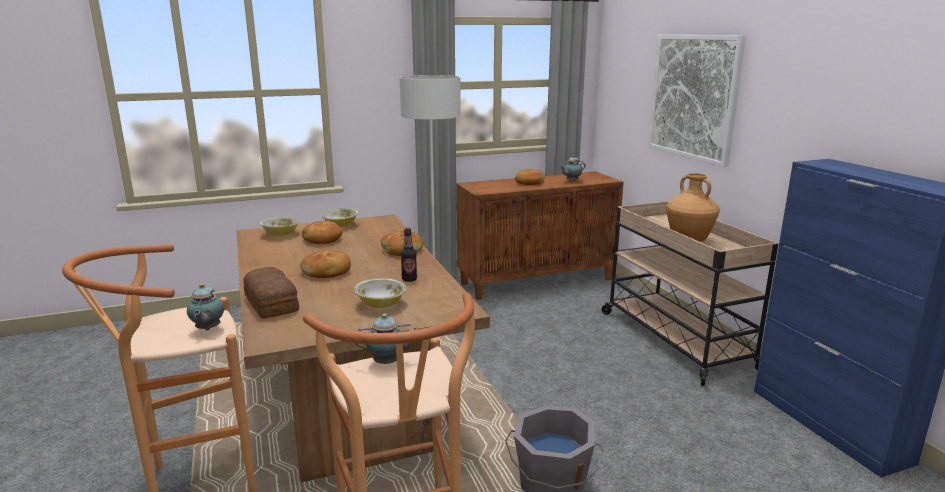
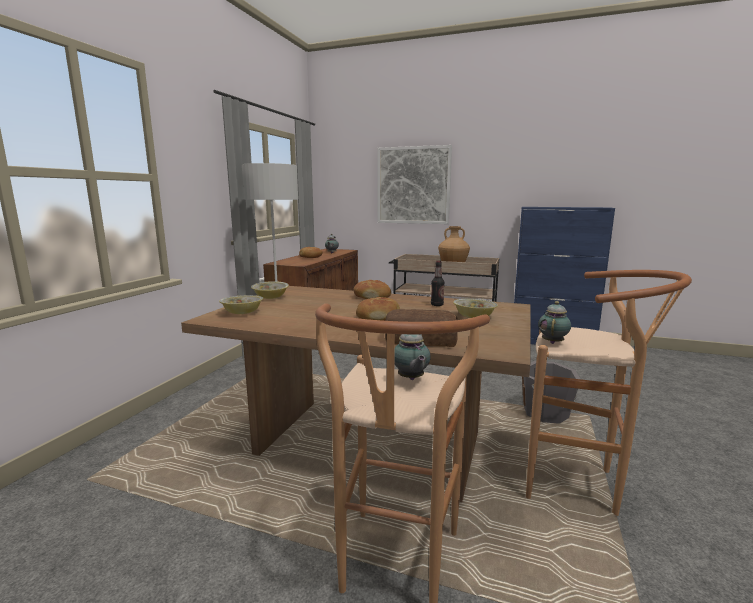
camera: 50 degrees left, 5 degrees down
(207, 329) = (411, 379): teapot -> teapot turned 45 degrees clockwise
(322, 239) = (293, 306): bread -> none

